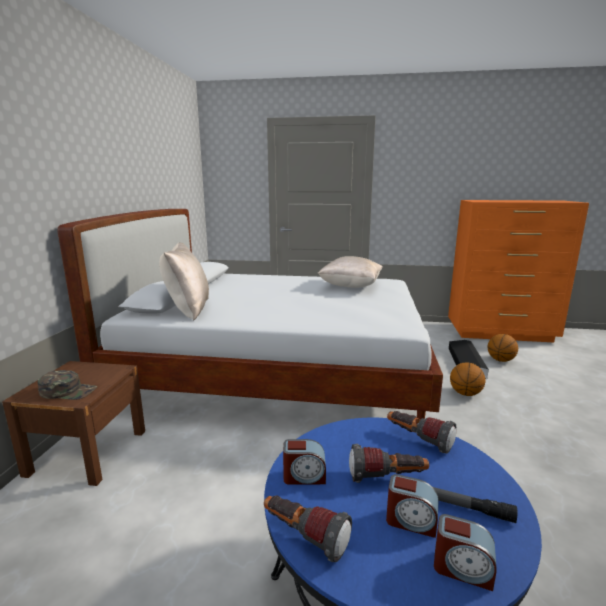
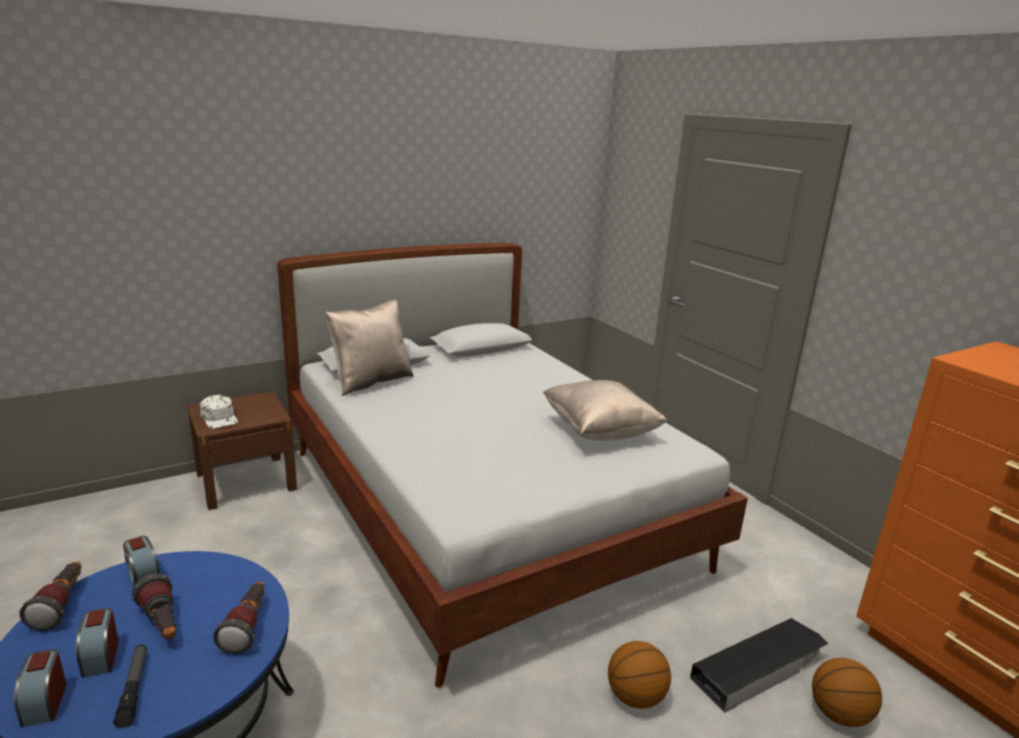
camera: 50 degrees right, 5 degrees up
(68, 391) = (220, 418): green cap -> white cap

